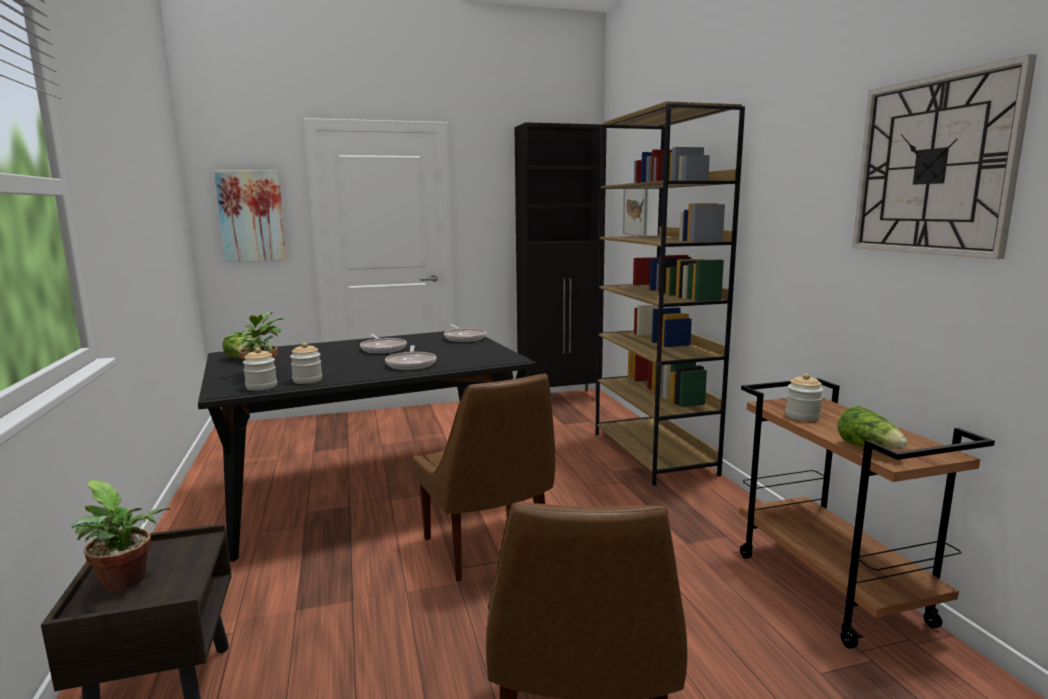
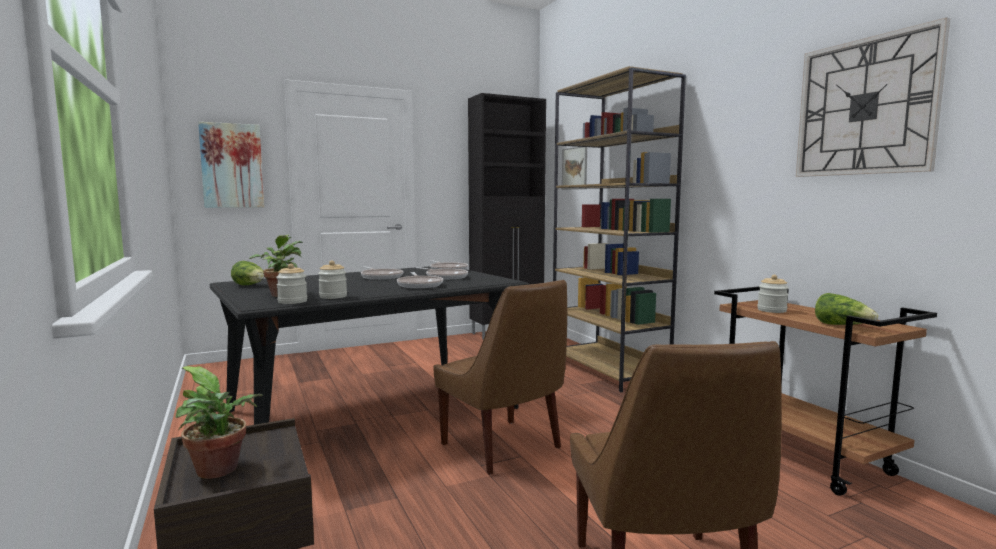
camera: 10 degrees left, 5 degrees down
(450, 351) = (445, 277): none -> frying pan

